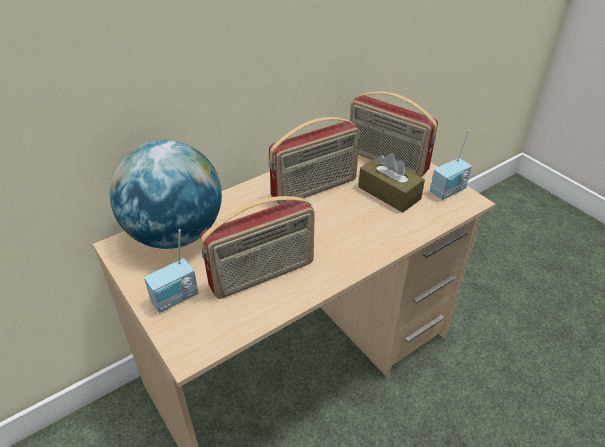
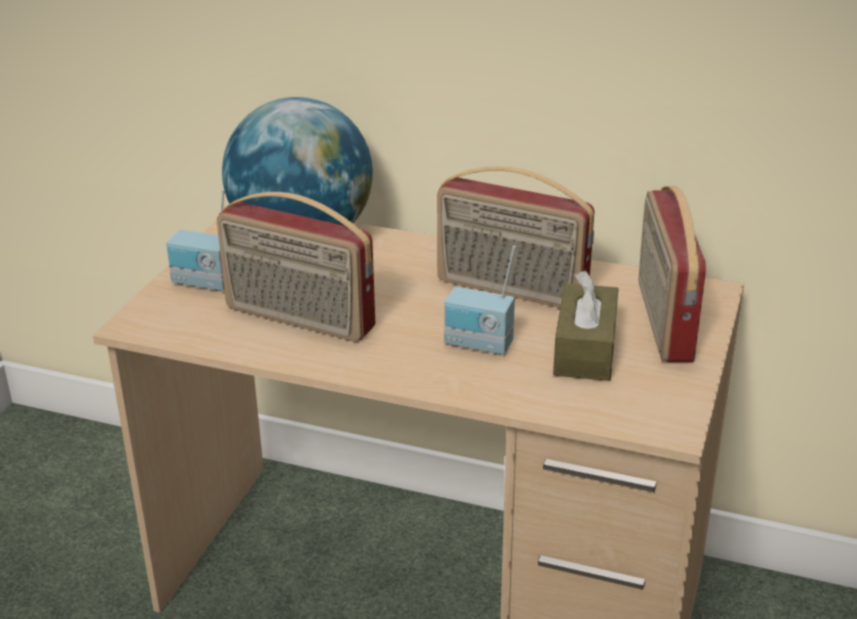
camera: 55 degrees right, 10 degrees down
(449, 191) = (666, 400): radio -> radio (478, 345)

